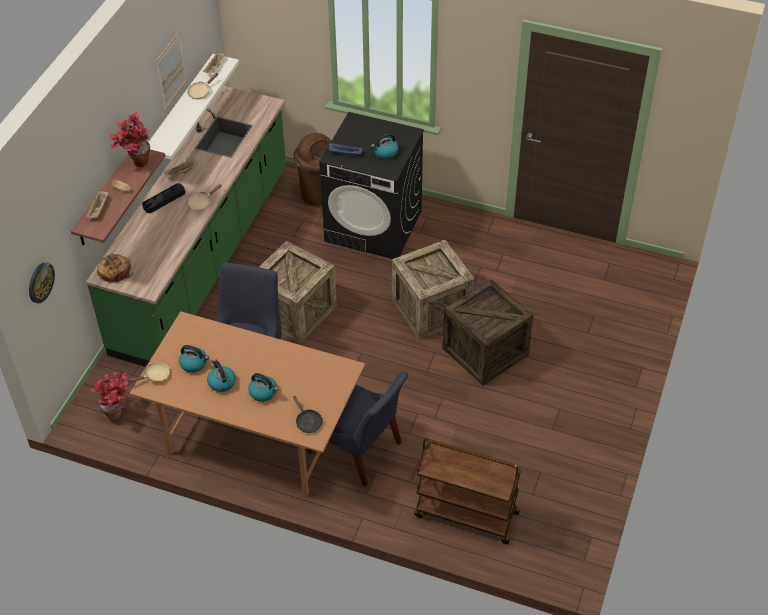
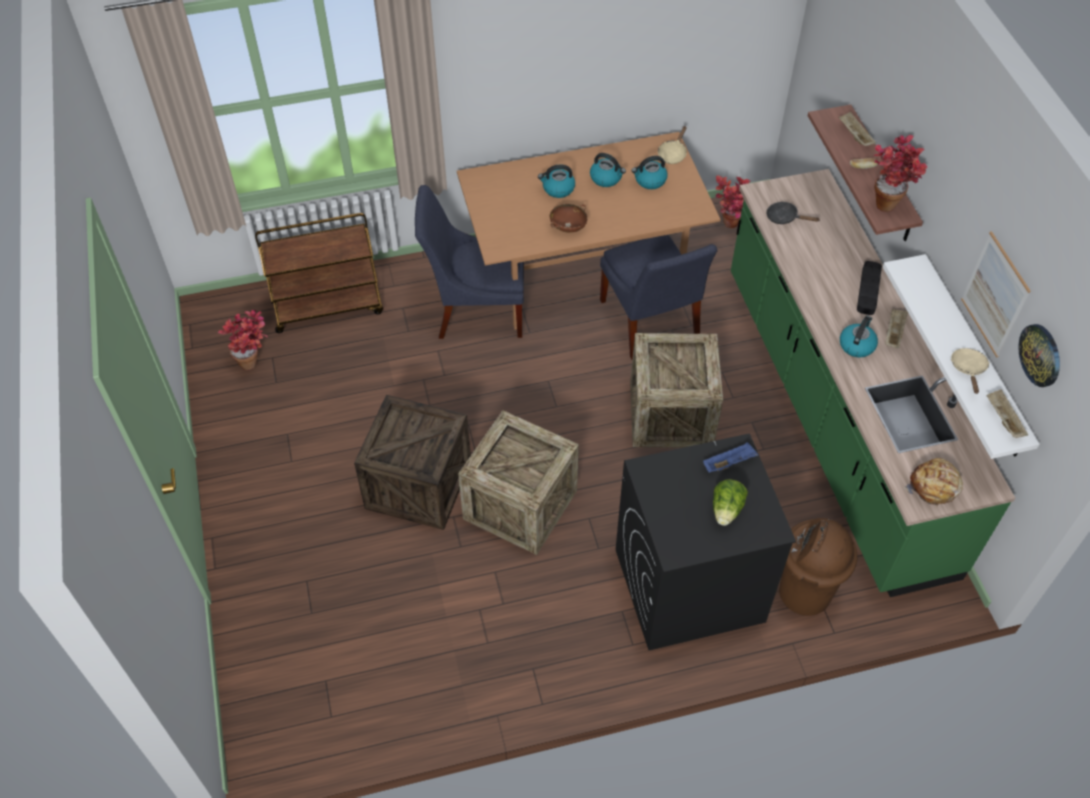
camera: 145 degrees right, 5 degrees up
(40, 282) = (819, 66): wall clock -> wall clock (1040, 355)
(115, 271) = (813, 191): bread -> bread (933, 487)
(202, 203) = (824, 309): beige frying pan -> none
(285, 359) = (568, 226): none -> brown bowl
(307, 422) = (492, 185): black frying pan -> black frying pan (785, 218)
(368, 136) = (726, 510): none -> lettuce
(385, 152) = (678, 496): kettle -> kettle (856, 345)
(548, 499) = (254, 360): none -> potted plant

